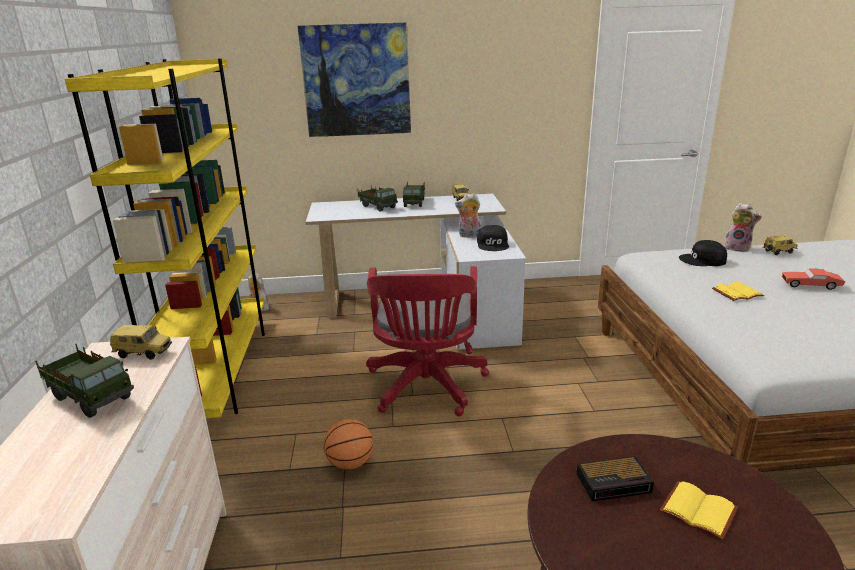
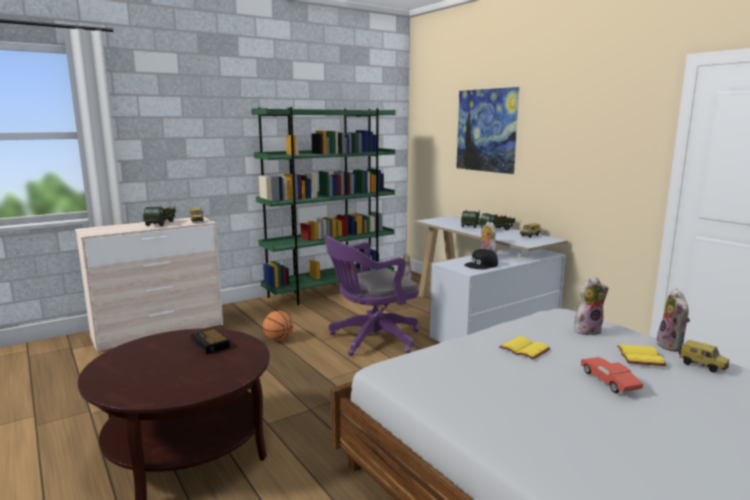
camera: 60 degrees right, 10 degrees down
(222, 371) = (330, 291): yellow bookcase -> green bookcase
(426, 388) = (371, 340): red office chair -> purple office chair
(700, 510) = (194, 367): yellow book -> yellow book (642, 357)
(703, 260) = (587, 330): black cap -> plush toy

